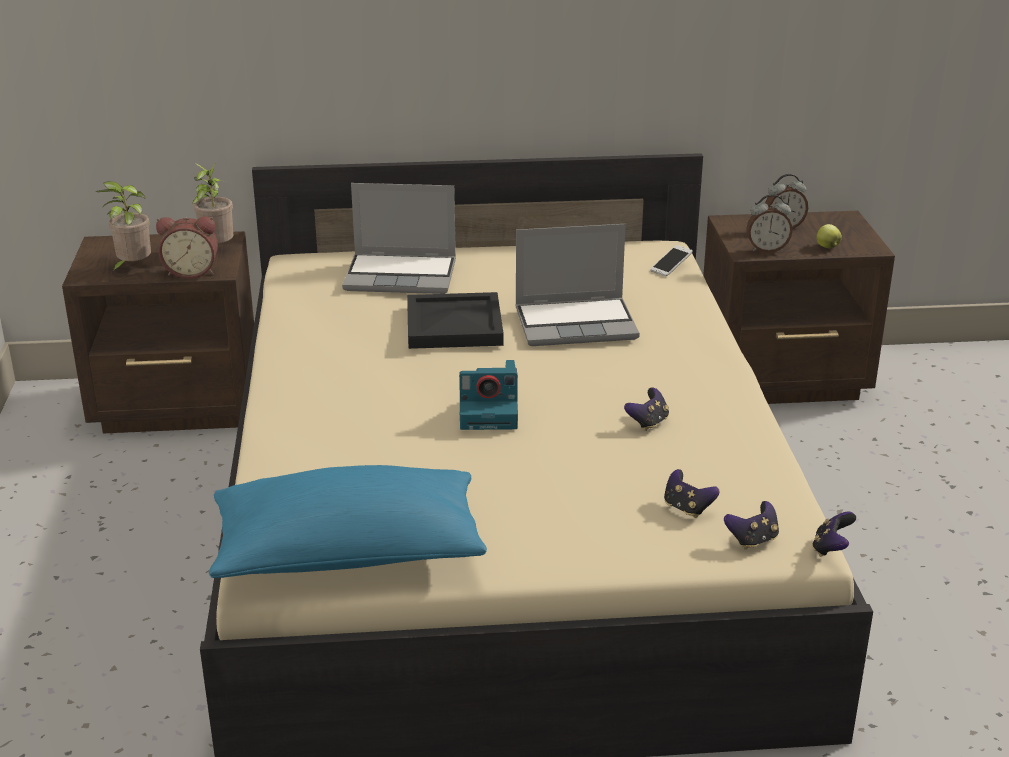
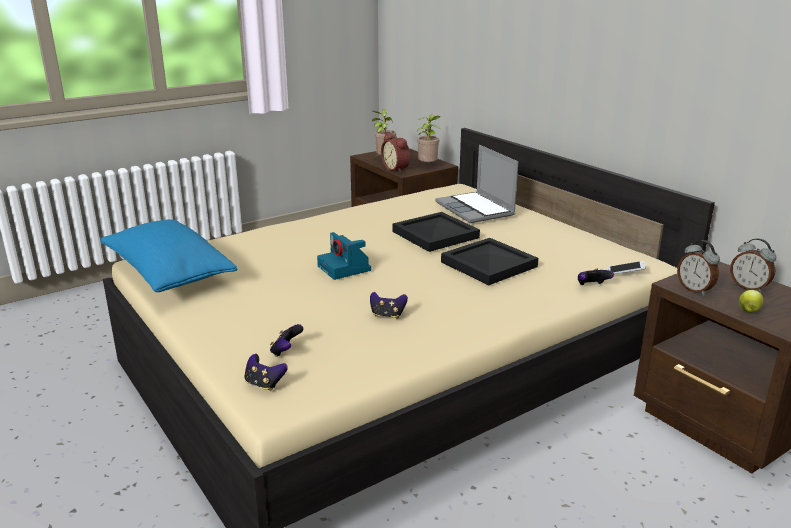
camera: 60 degrees right, 5 degrees down
(577, 323) = (490, 264): laptop -> black tray
(831, 549) = (277, 419): game controller -> game controller (592, 286)

